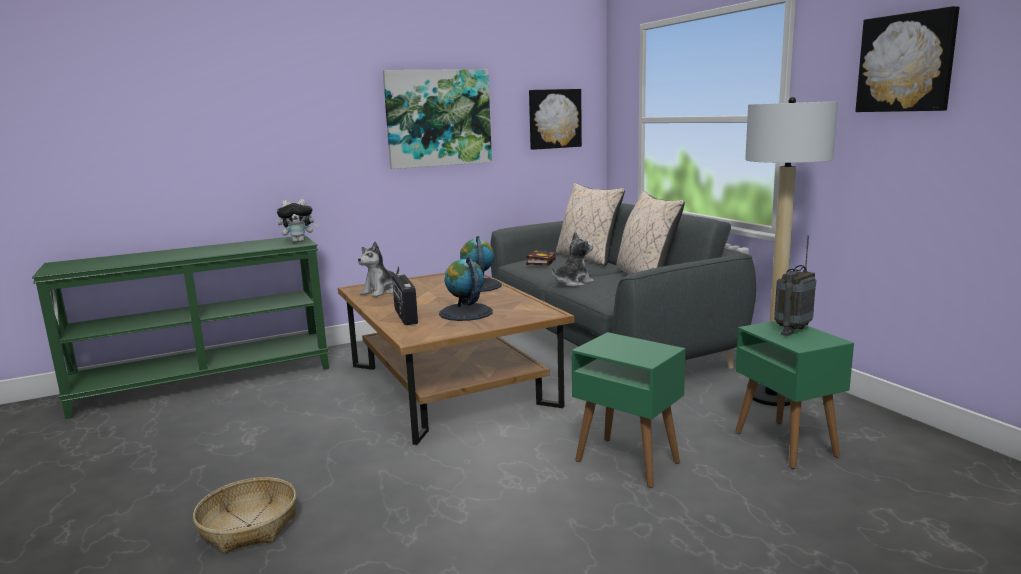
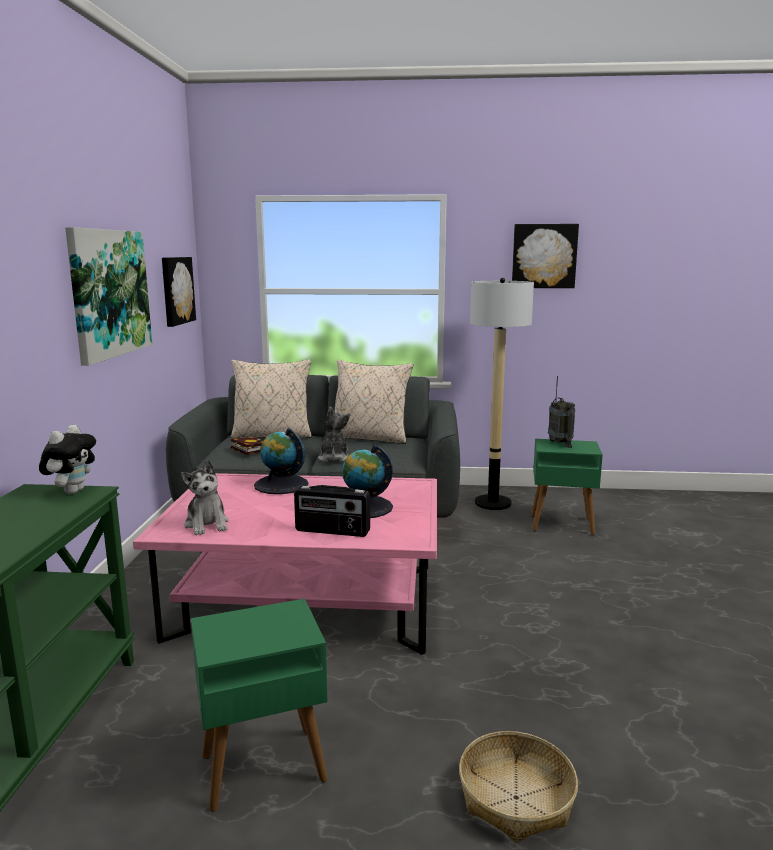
camera: 60 degrees left, 0 degrees up
(449, 385) = (306, 601): brown coffee table -> pink coffee table
(626, 461) = (542, 576): green side table -> green side table (262, 768)

